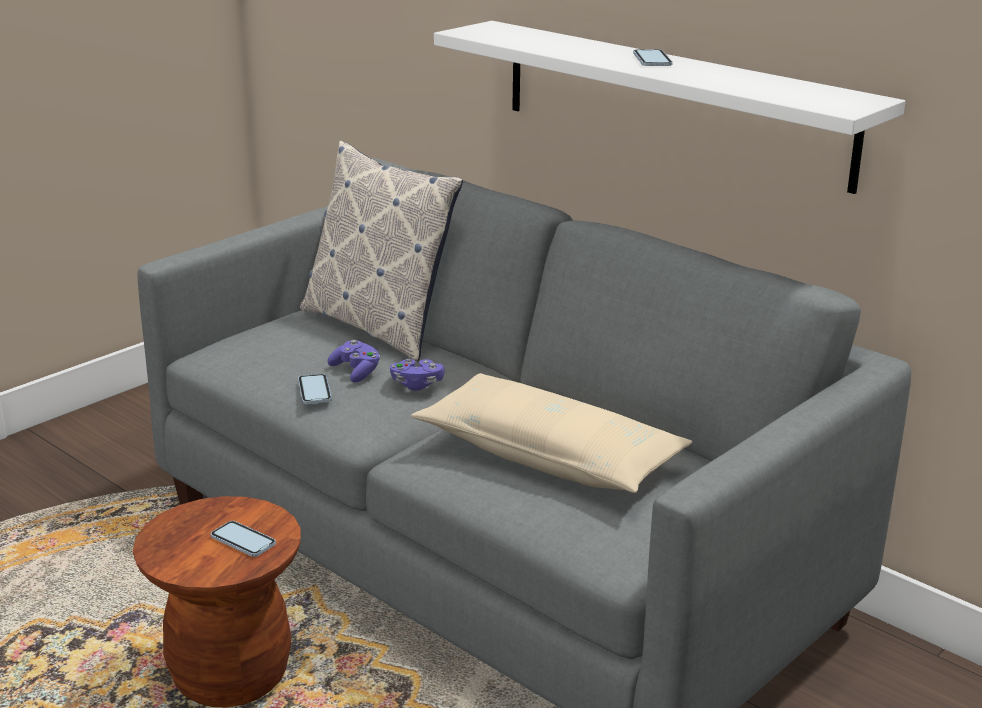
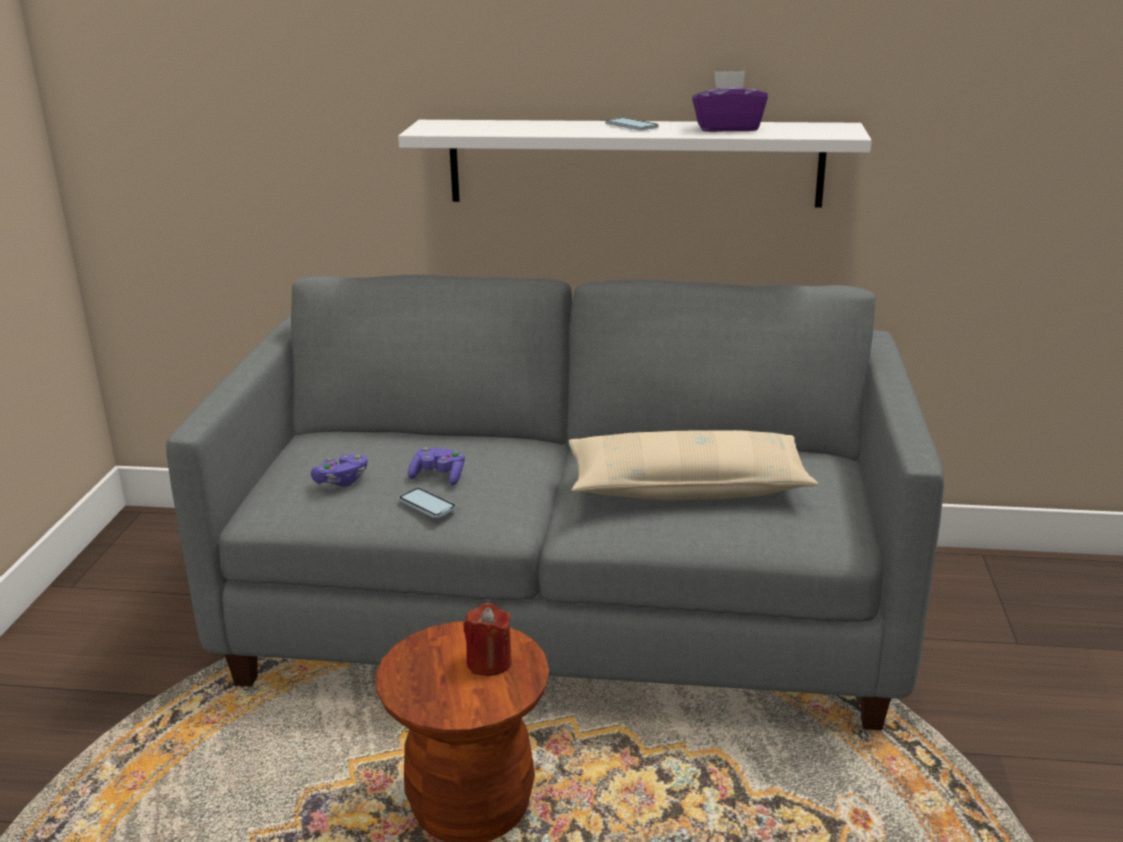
camera: 35 degrees left, 0 degrees up
(243, 541) = (489, 662): phone -> red candle
(379, 327) = (396, 435): pillow -> none
(417, 384) = (505, 469): purple game controller -> purple game controller (342, 481)
(738, 79) = (727, 128): none -> purple tissue box

